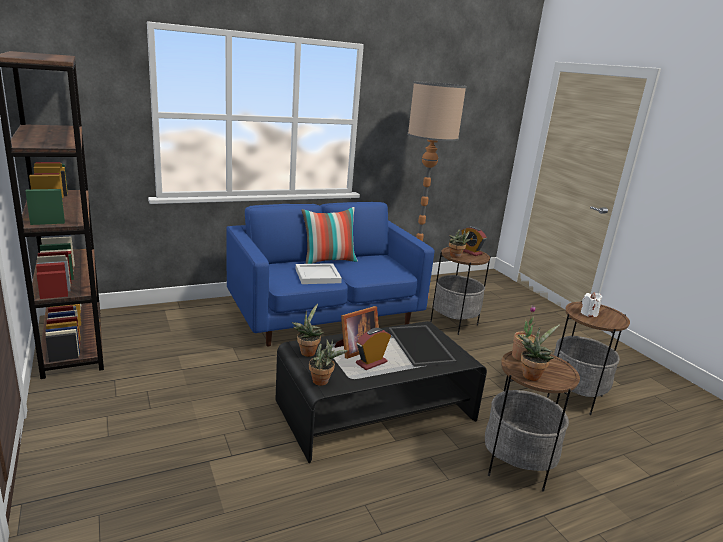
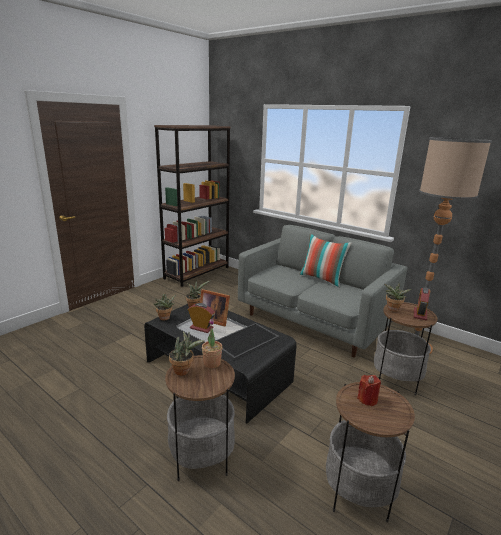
camera: 65 degrees right, 0 degrees up
(317, 275) = (290, 281): white tray -> none
(325, 316) = (314, 321): blue sofa -> grey sofa
(588, 313) = (367, 399): white candle -> red candle

